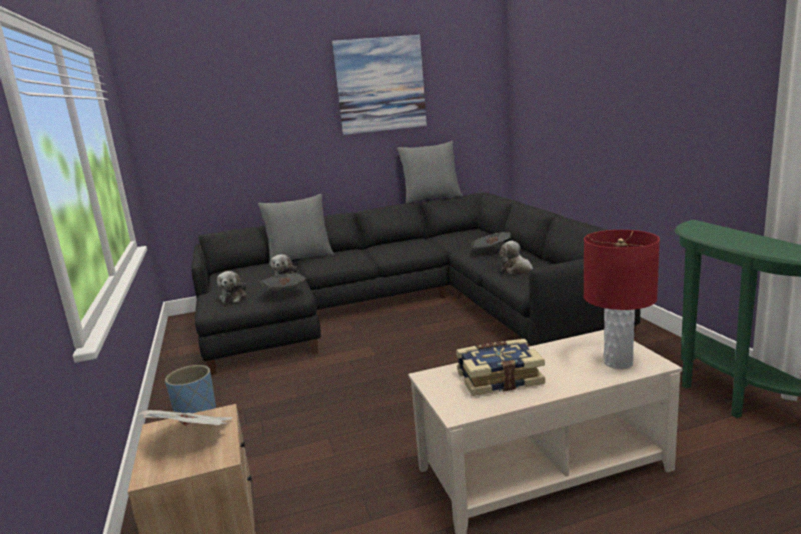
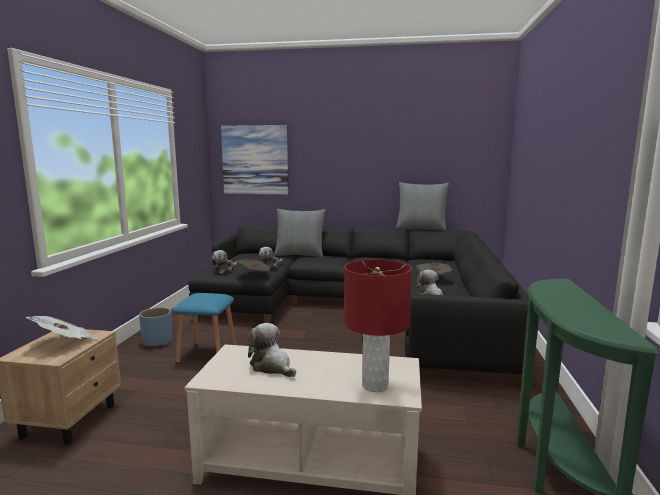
camera: 25 degrees right, 5 degrees down
(285, 407) = (207, 354): none -> blue stool
(380, 85) = (392, 131): picture -> picture (255, 160)
(499, 378) = (272, 366): book -> plush toy

